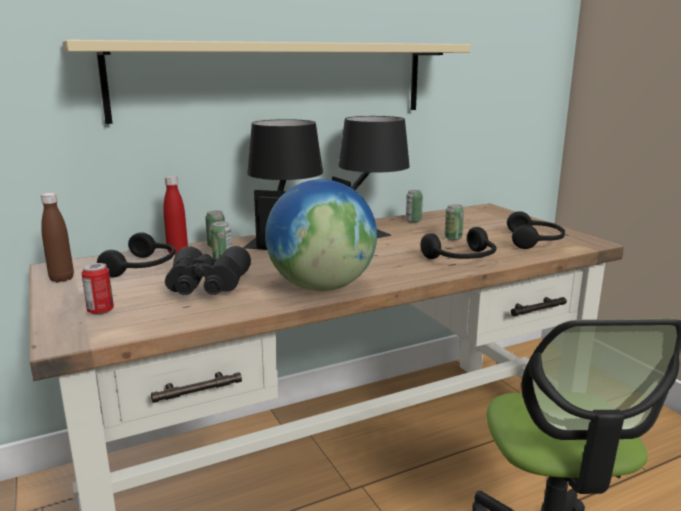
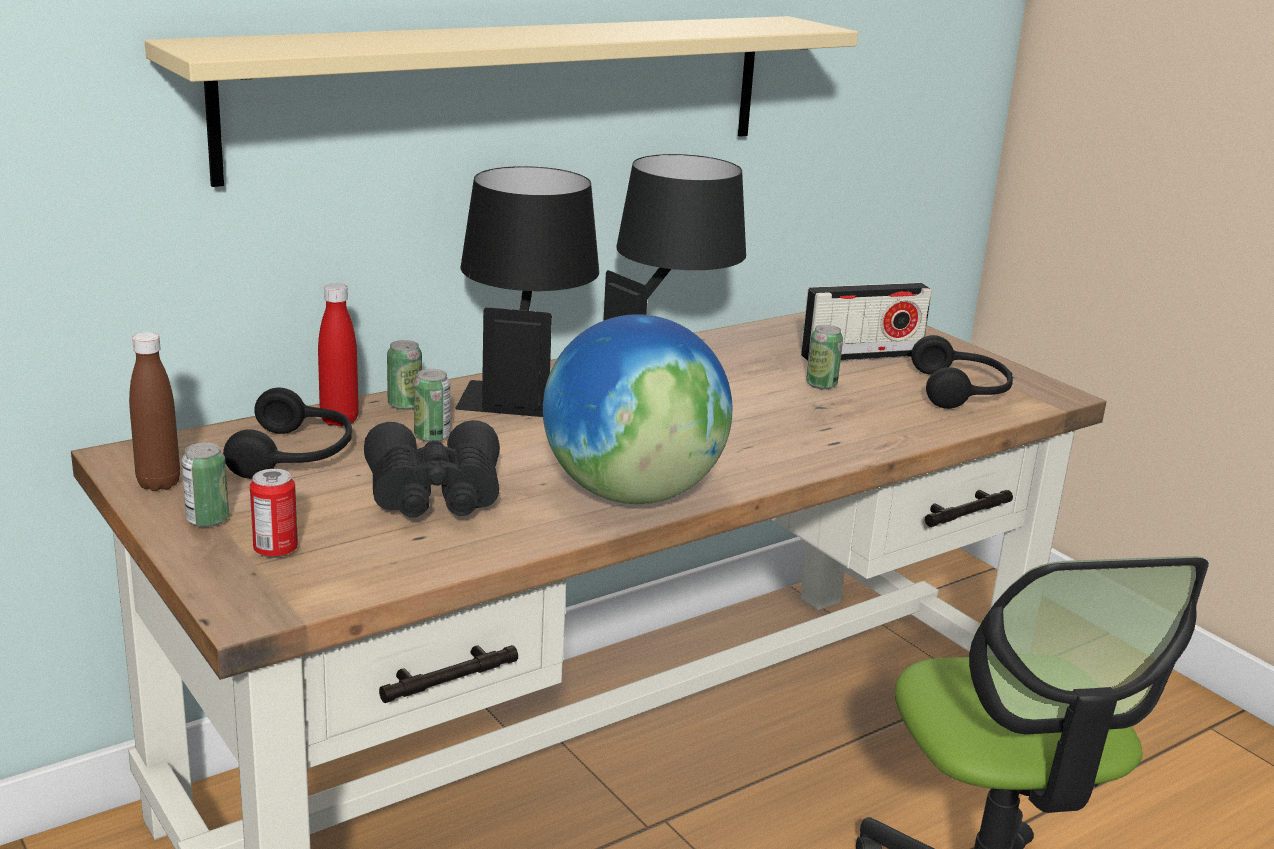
camera: 10 degrees left, 5 degrees up
(413, 220) = (741, 343): can -> can (207, 520)
(462, 259) = (848, 432): black headphones -> none
(480, 226) = (861, 355): none -> radio

